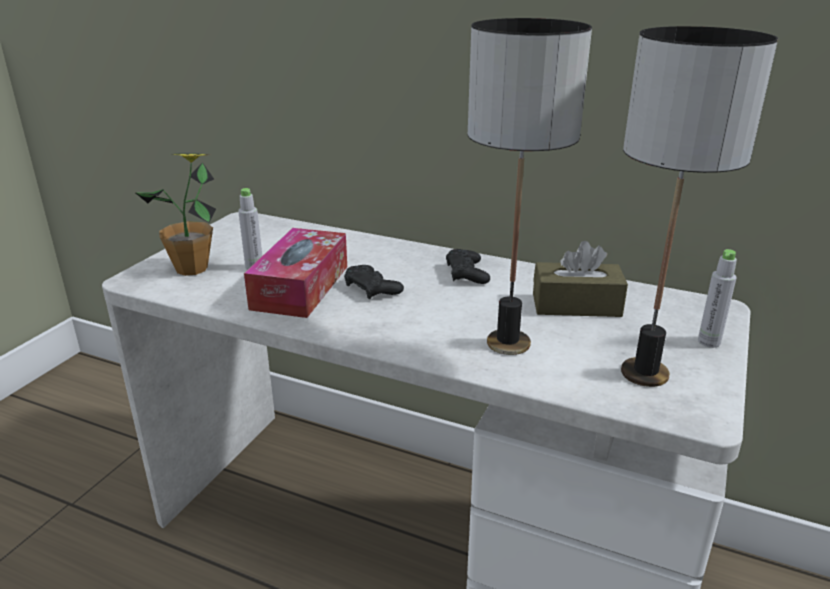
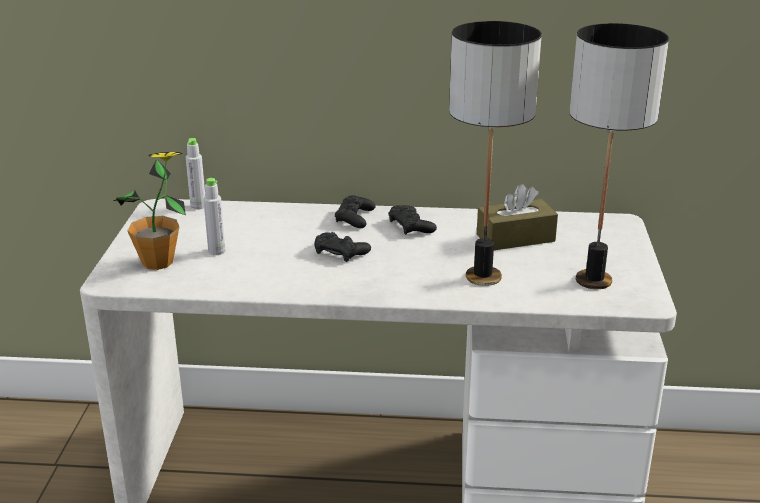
camera: 20 degrees left, 0 degrees up
(300, 287) = (276, 262): tissue box -> none
(415, 256) = (355, 218): none -> black game controller
(709, 342) = (626, 249): grey bottle -> grey bottle (198, 206)

